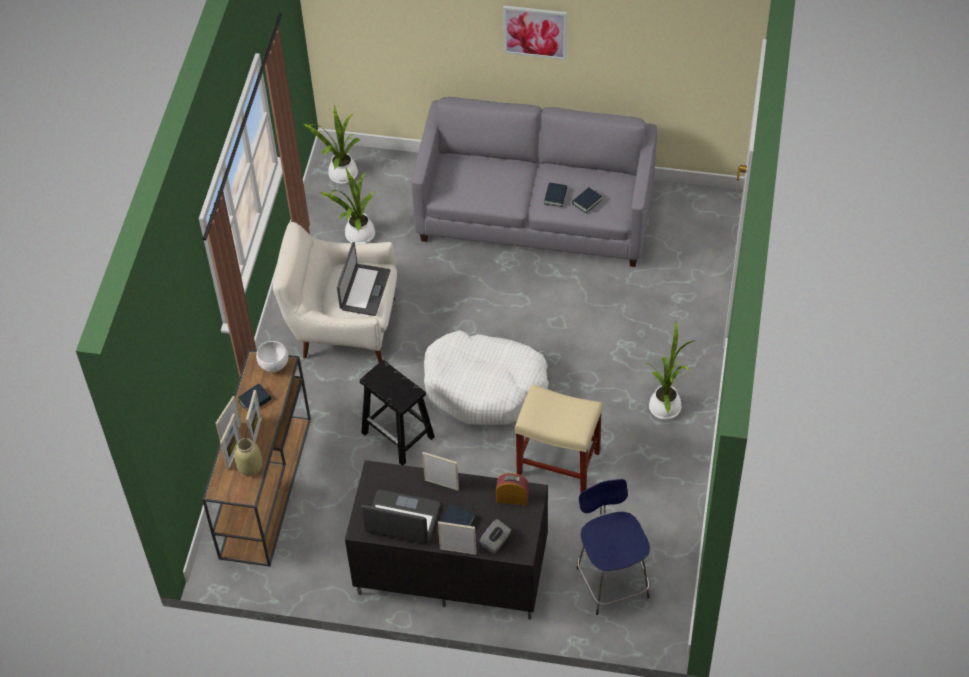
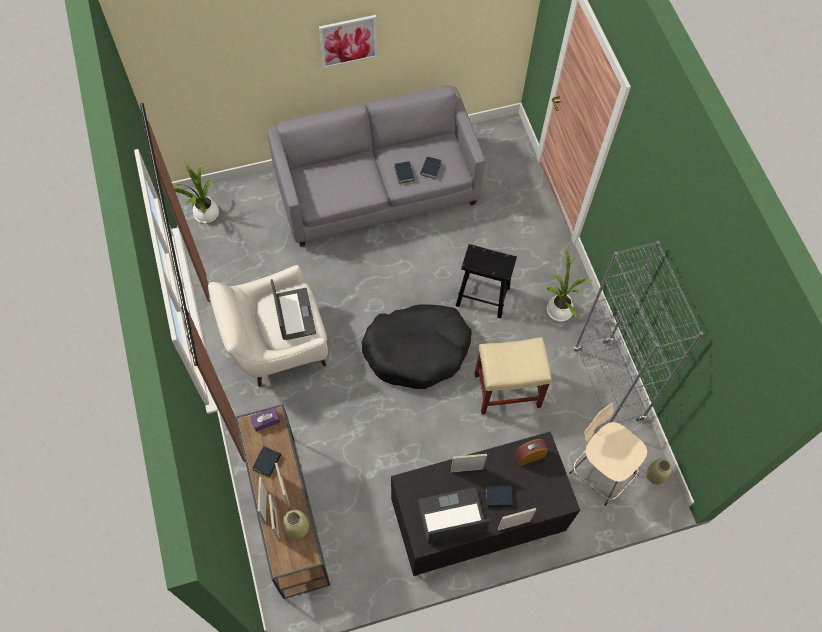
camera: 30 degrees left, 10 degrees up
(274, 364) = (266, 421): white bowl -> purple tissue box
(358, 236) = (246, 262): potted plant -> none
(399, 435) = (372, 421): black stool -> black stool (483, 296)
(485, 387) = (417, 350): white dog bed -> black dog bed
(495, 542) = (539, 502): grey tissue box -> none
(611, 580) = (600, 471): blue stool -> beige stool
(670, 610) = (655, 476): none -> beige vase
(673, 501) = (608, 384): none -> grey bookcase

